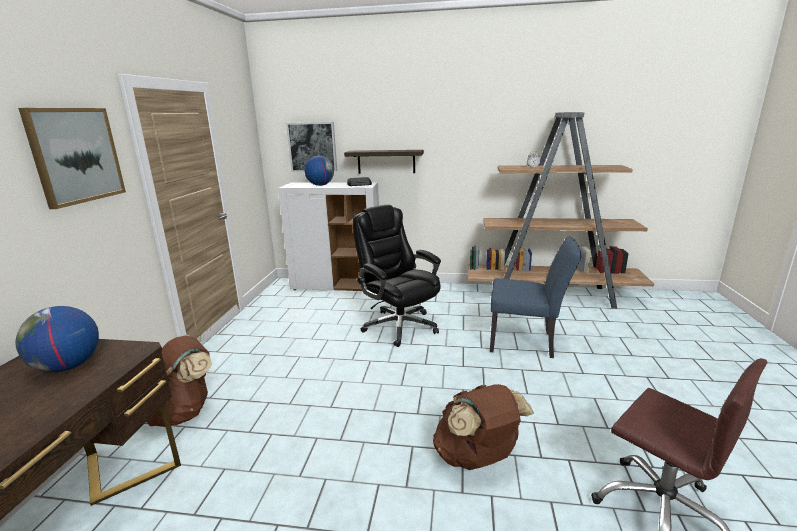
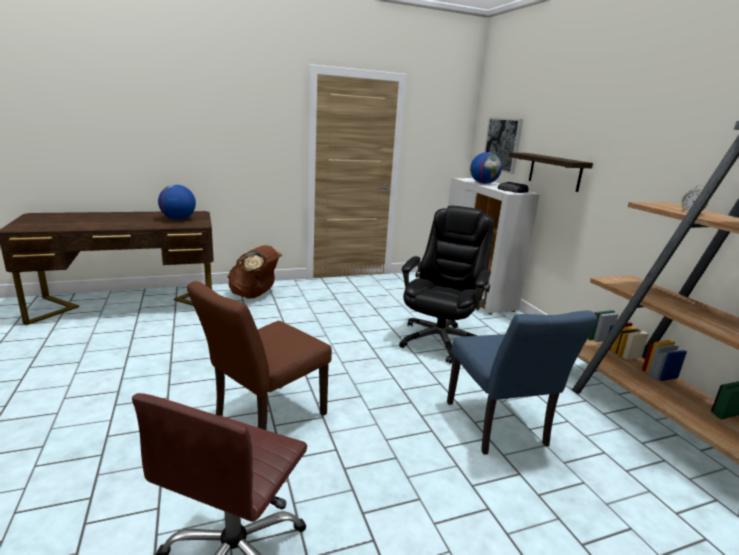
camera: 60 degrees right, 0 degrees up
(76, 155) = (256, 113): picture -> none
(477, 458) = (264, 420): brown backpack -> brown chair

